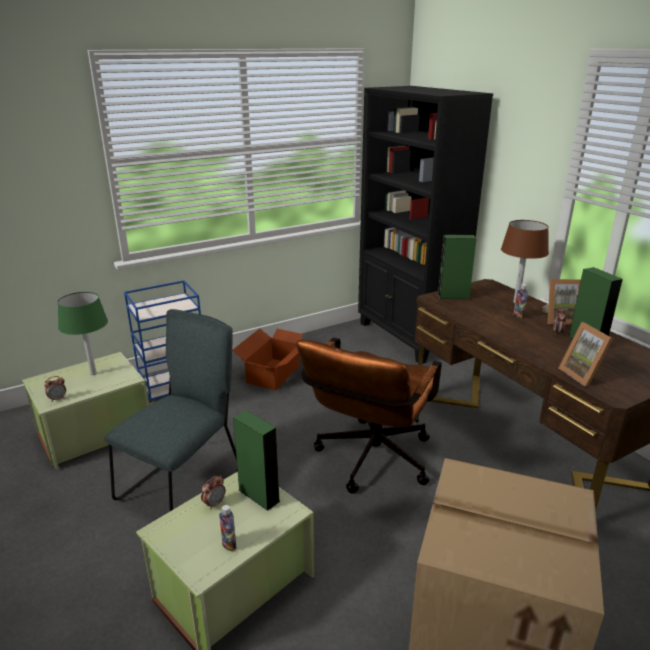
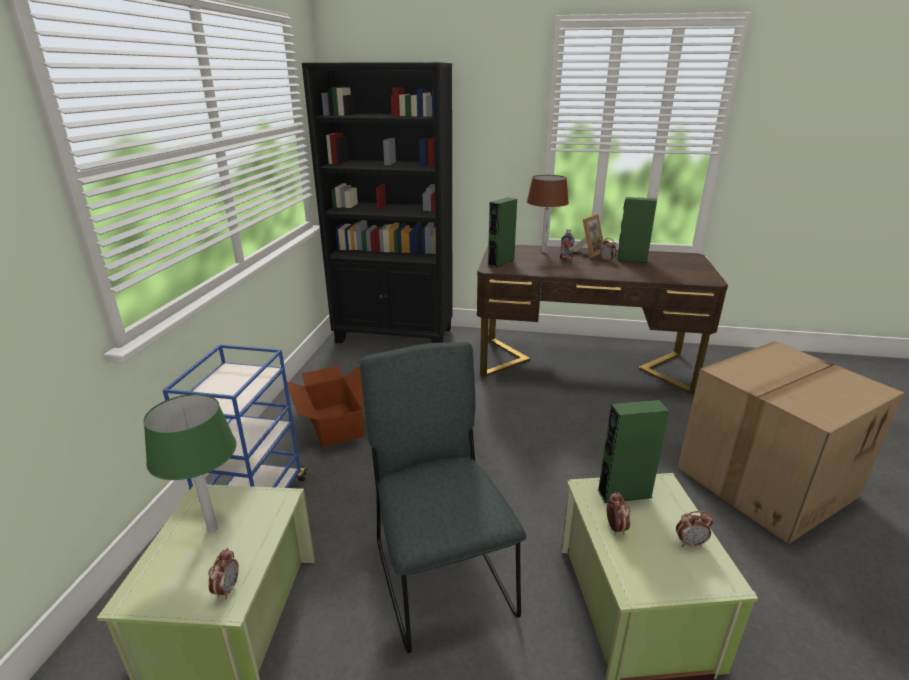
camera: 50 degrees left, 0 degrees up
(229, 545) = (690, 543): bottle -> alarm clock
(370, 462) = (539, 439): brown office chair -> none
(583, 375) = (674, 277): picture frame -> none

